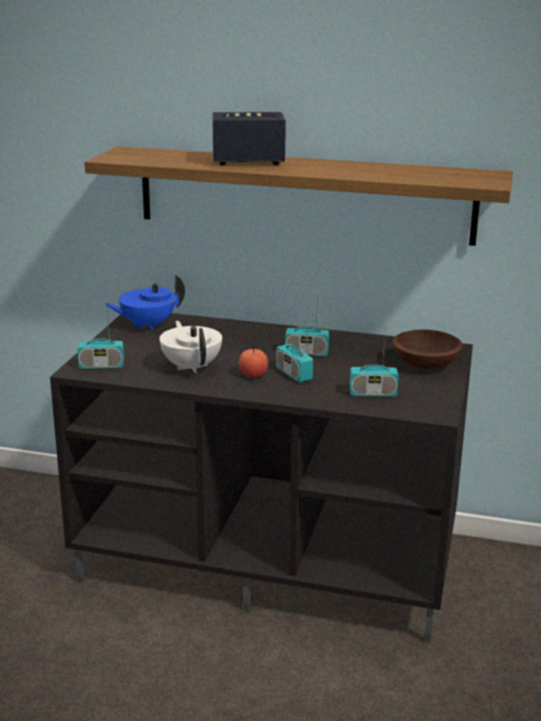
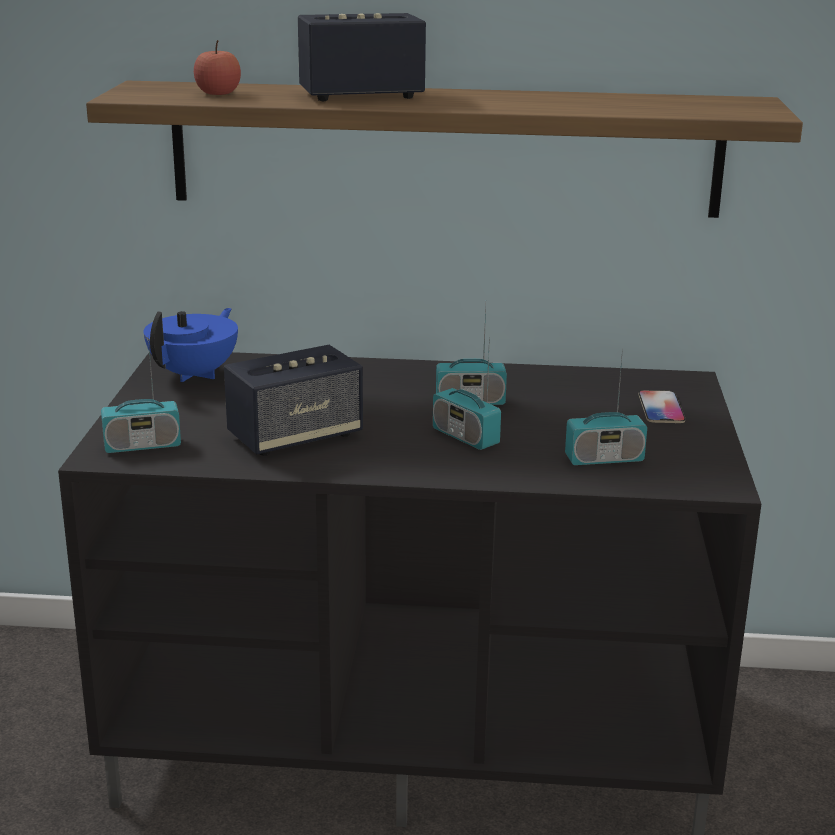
camera: 10 degrees left, 0 degrees up
(147, 325) = (195, 374): blue teapot -> blue teapot turned 150 degrees clockwise
(192, 367) = (295, 437): white teapot -> speaker
(253, 375) = (401, 443): apple -> apple (218, 93)
(425, 365) = (661, 408): brown bowl -> phone

